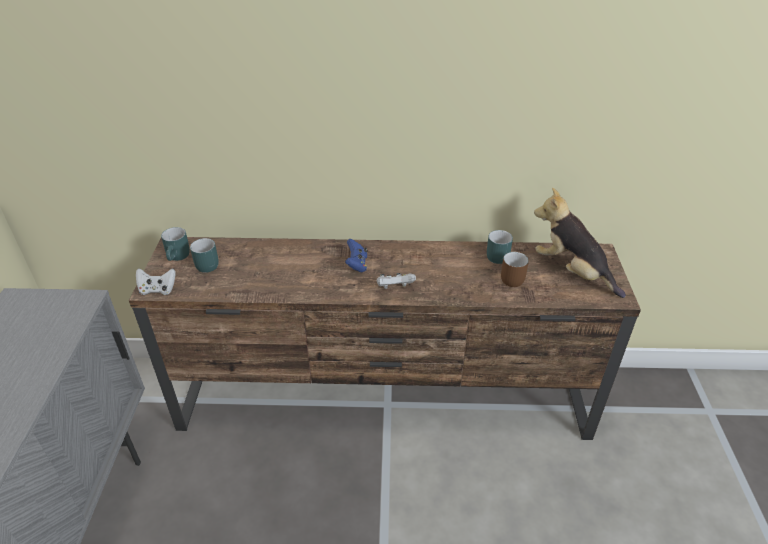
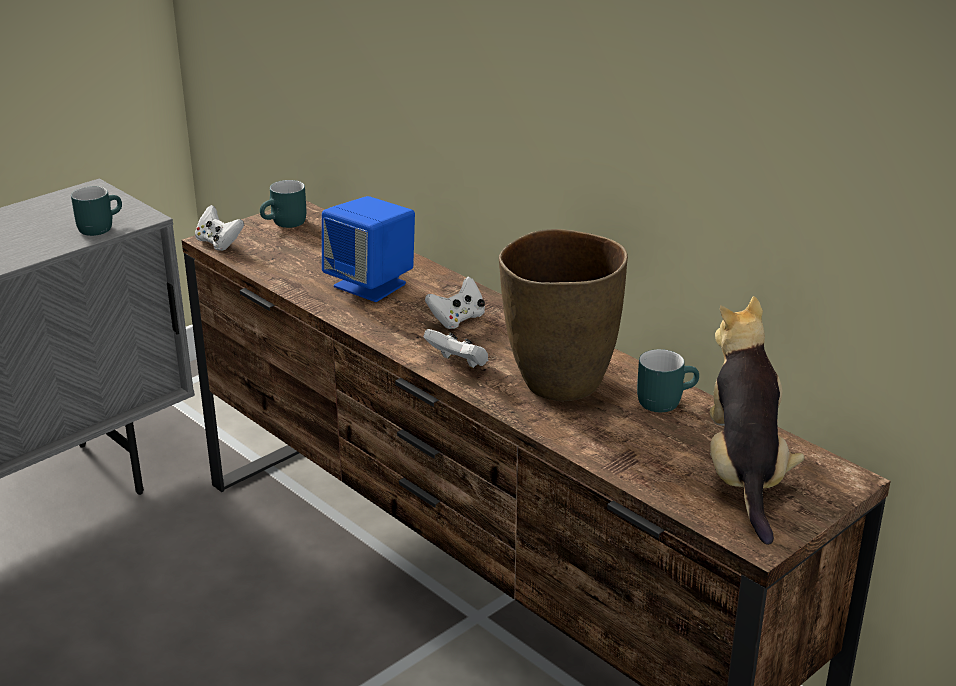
camera: 45 degrees right, 10 degrees down
(206, 263) = (301, 242): turquoise mug -> turquoise mug (99, 227)
(286, 269) = (371, 285): none -> blue speaker
(357, 264) = (457, 319): blue game controller -> white game controller
(449, 272) = (559, 383): none -> brown vase
(512, 277) = (635, 432): brown mug -> none

